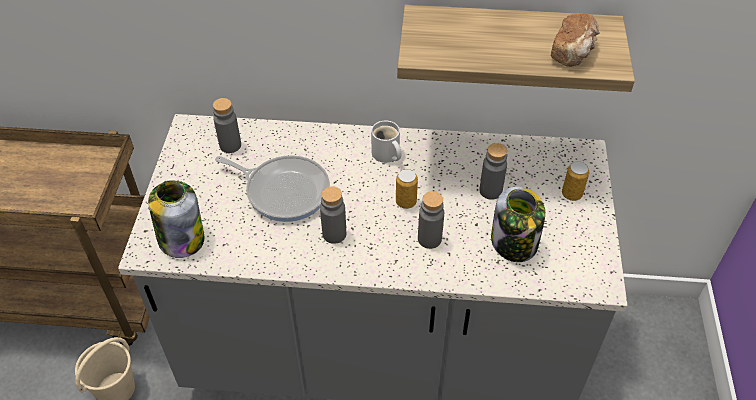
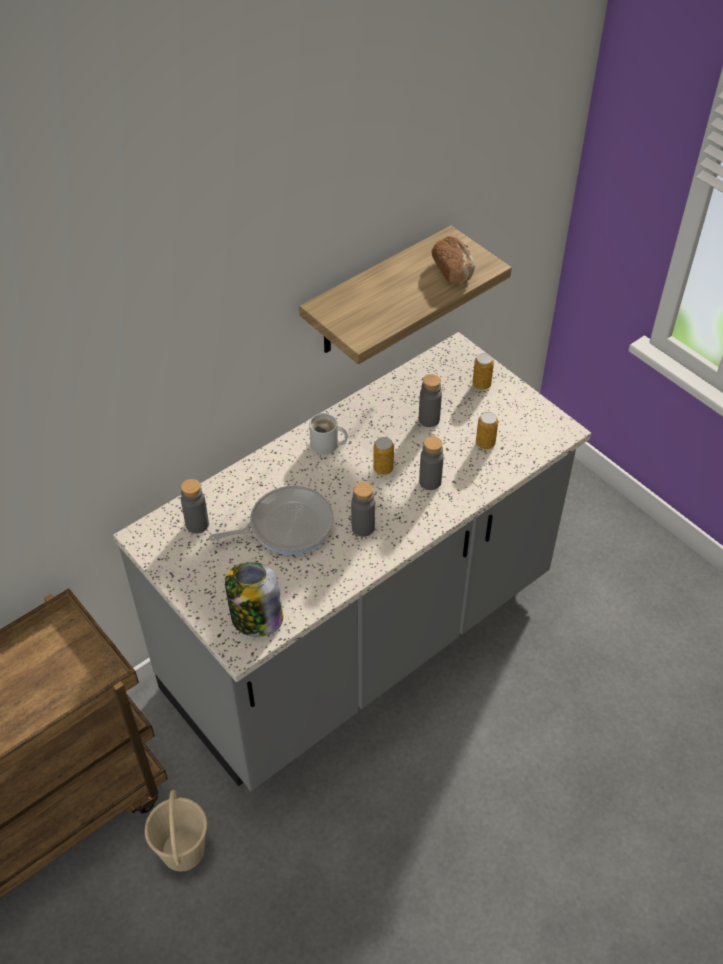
camera: 45 degrees left, 0 degrees up
(514, 243) = (485, 443): jar -> can

